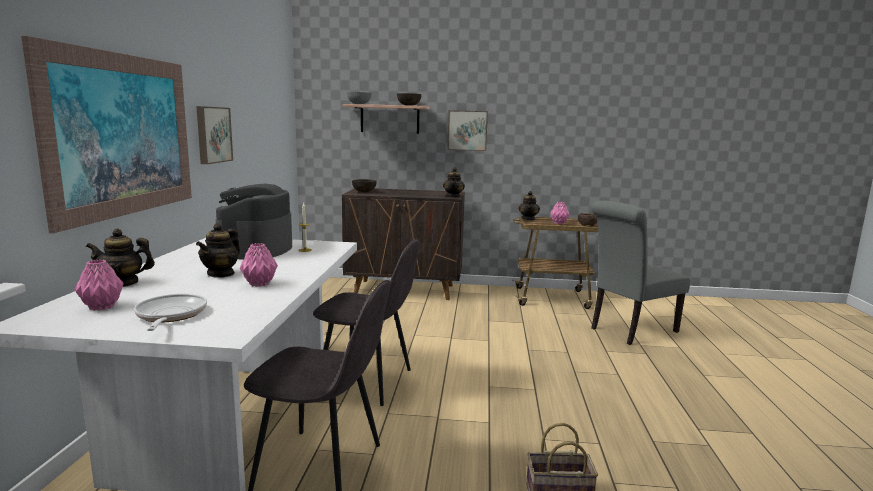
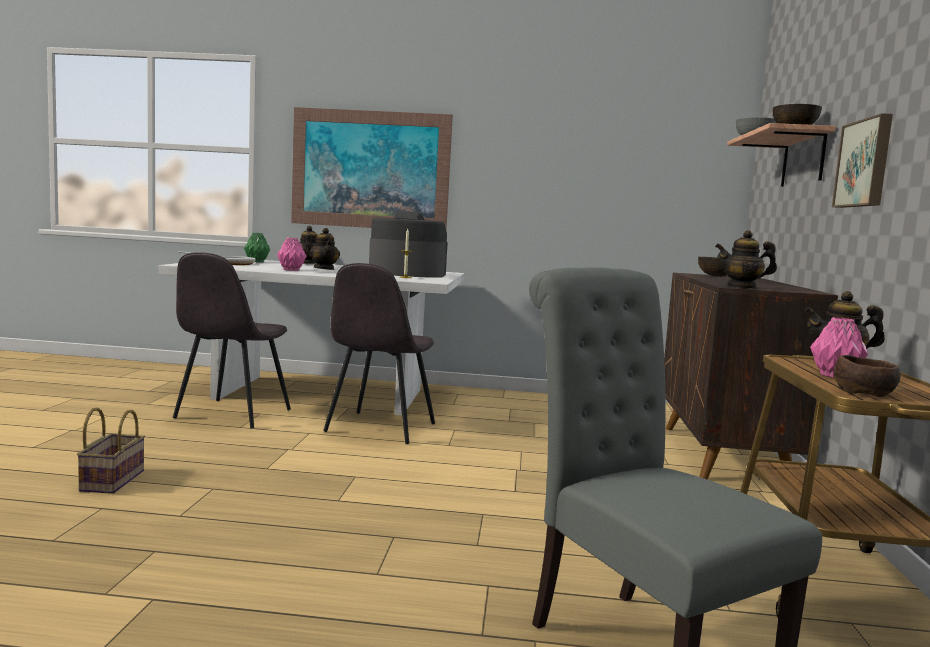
camera: 90 degrees right, 5 degrees down
(101, 307) = (256, 261): pink vase -> green vase
(212, 134) = (501, 179): picture -> none
(221, 274) = (324, 269): teapot -> teapot turned 135 degrees counterclockwise

